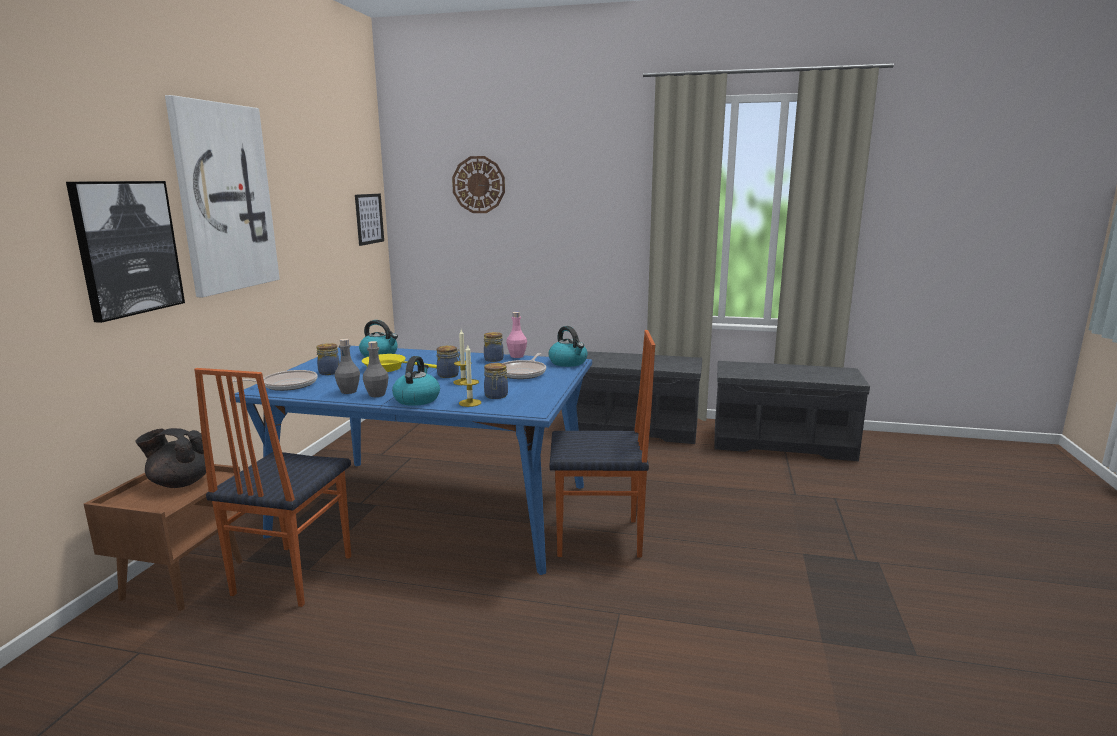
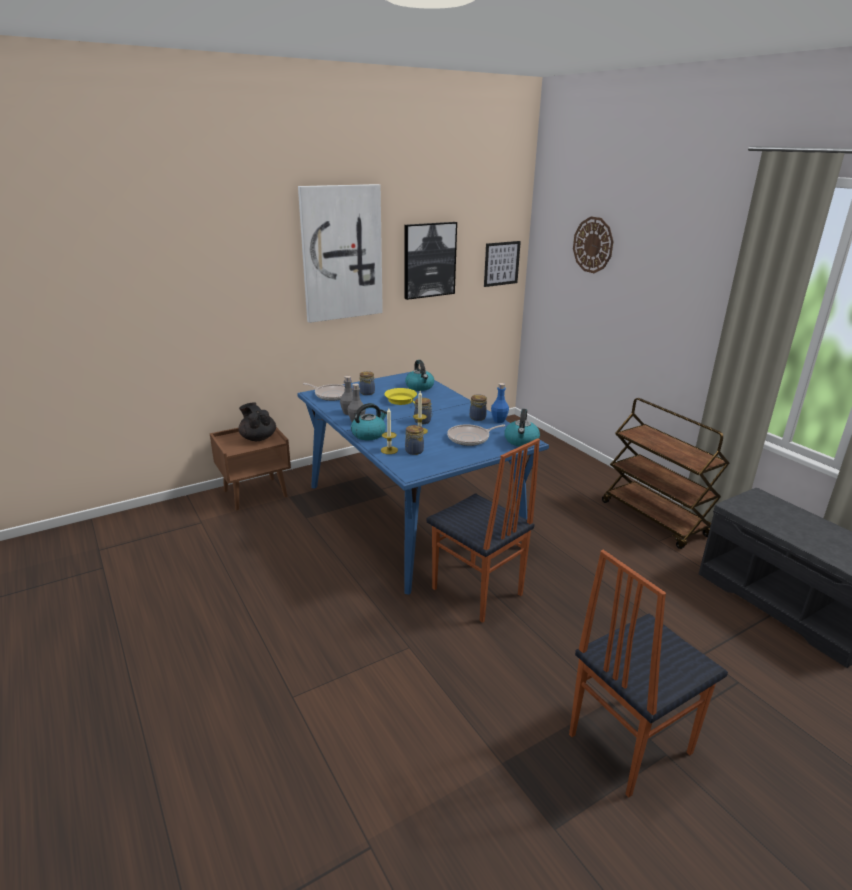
camera: 45 degrees right, 10 degrees up
(127, 248) = (258, 288): picture -> picture (429, 260)
(291, 575) = (295, 517): chair -> chair (627, 743)
(517, 356) = (499, 420): pink bottle -> blue bottle
(634, 428) = (655, 519): grey bench -> brown cart

